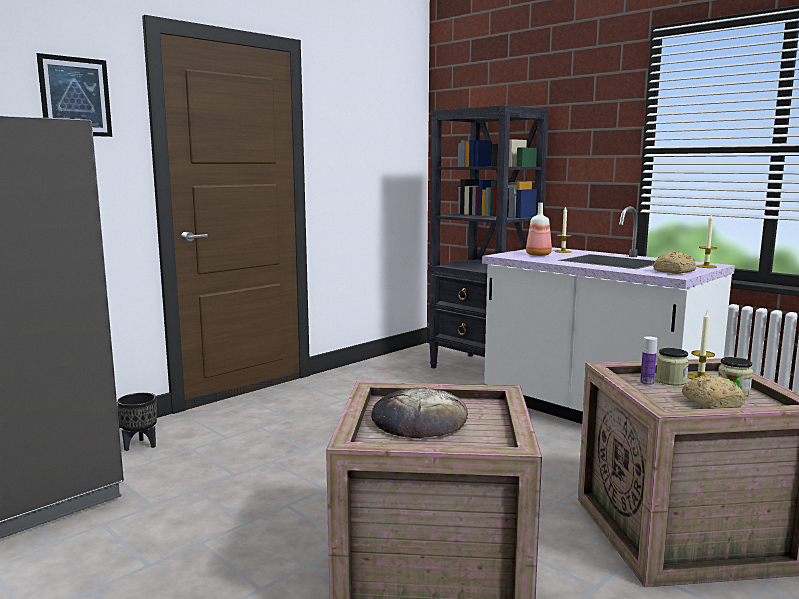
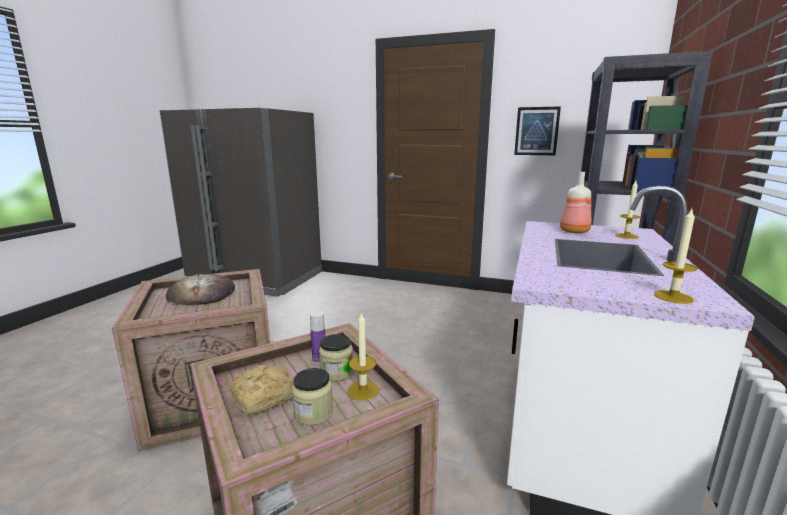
camera: 65 degrees right, 5 degrees up
(75, 96) = (338, 94): picture -> picture (536, 131)
(140, 445) = (335, 284): black planter -> none
(673, 272) = (567, 281): bread -> none

